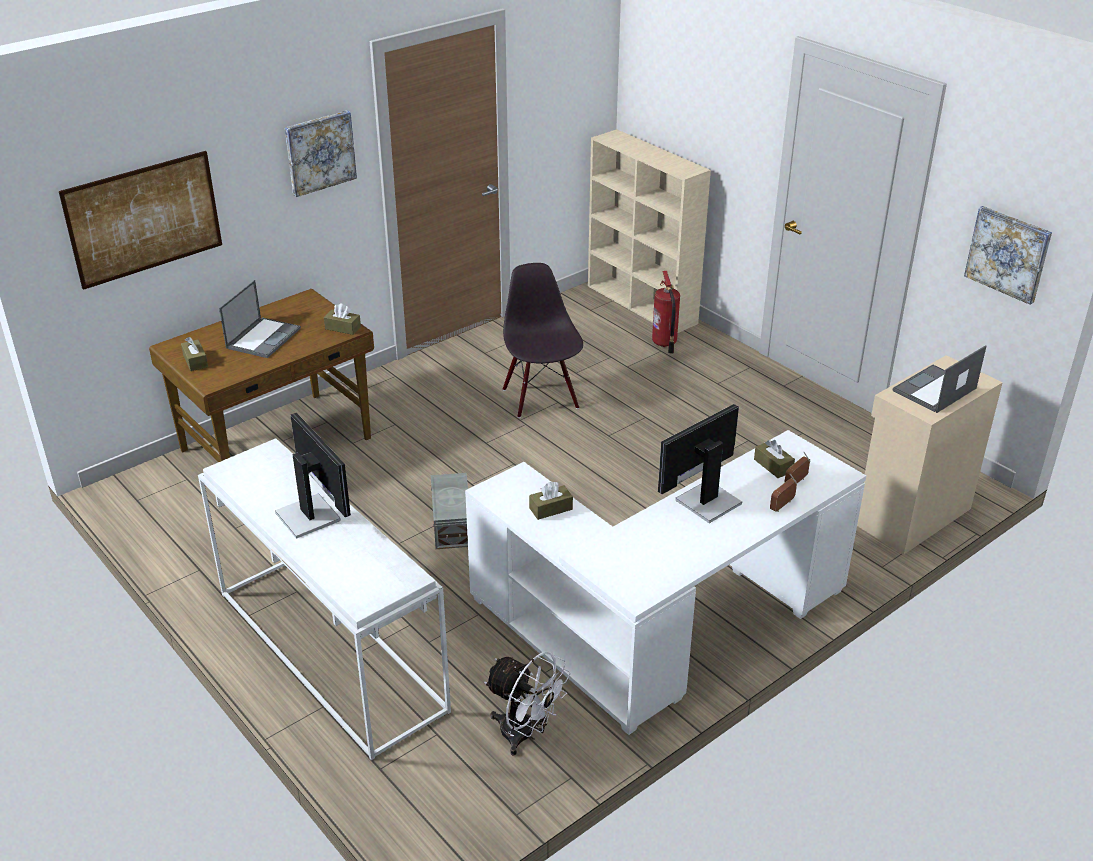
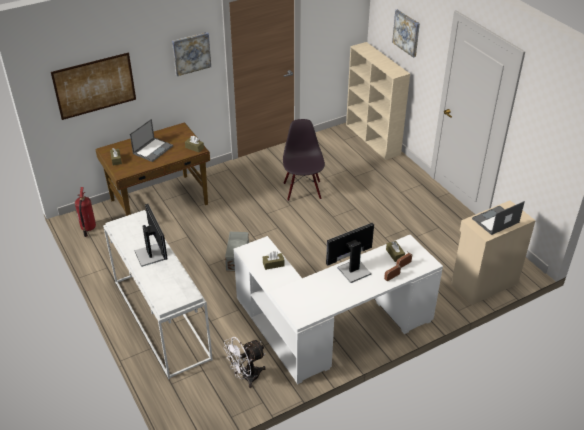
camera: 10 degrees right, 5 degrees up
(525, 735) = (246, 377): white fan -> white fan turned 105 degrees clockwise
(664, 343) = (378, 164): fire extinguisher -> fire extinguisher (88, 228)
(1008, 254) = (549, 149): picture -> picture (406, 33)

